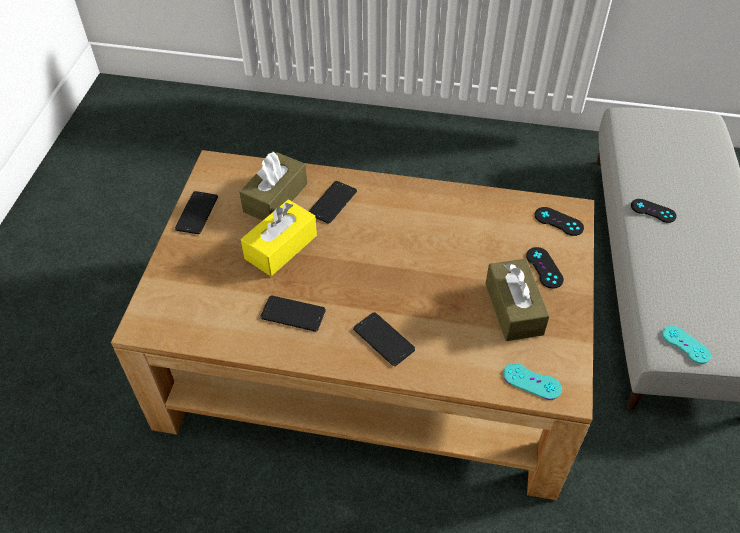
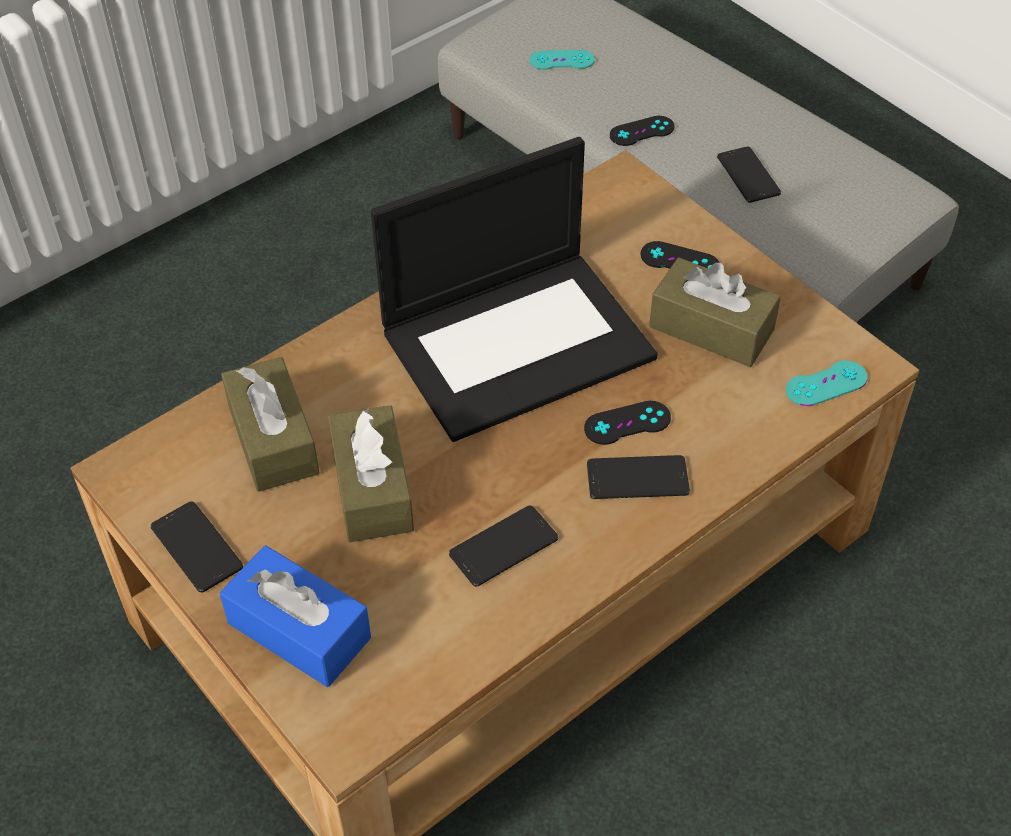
camera: 50 degrees left, 0 degrees up
(183, 273) = (299, 630): none -> blue tissue box
(281, 247) = (372, 489): yellow tissue box -> brown tissue box
(332, 202) = (354, 384): phone -> phone (748, 175)
(420, 241) = (518, 341): none -> laptop
(558, 221) = (625, 200): black game controller -> black game controller (627, 423)
(686, 344) = (842, 245): turquoise game controller -> turquoise game controller (562, 60)

